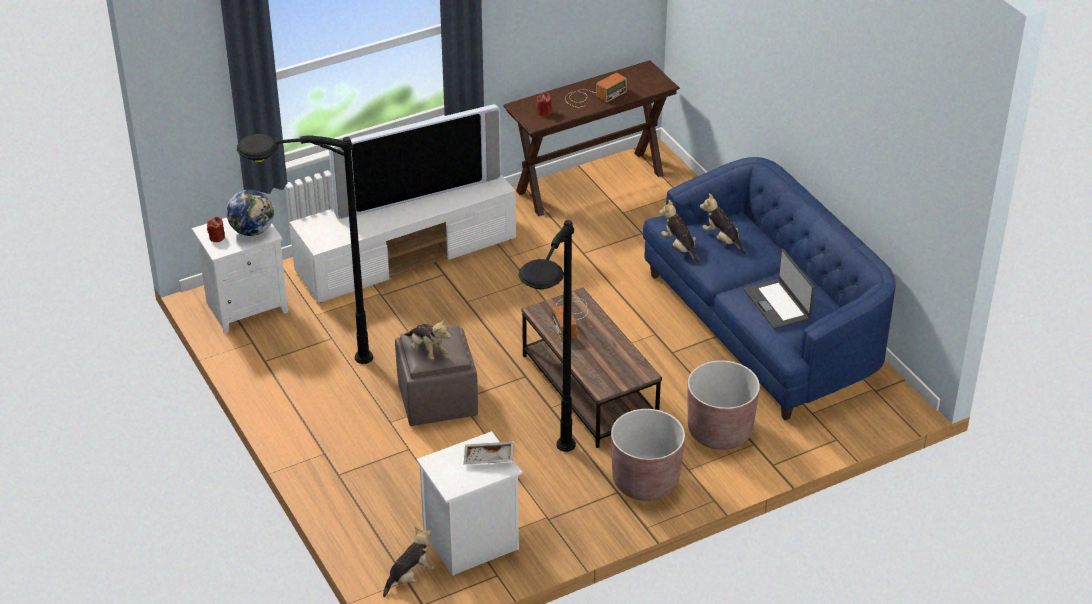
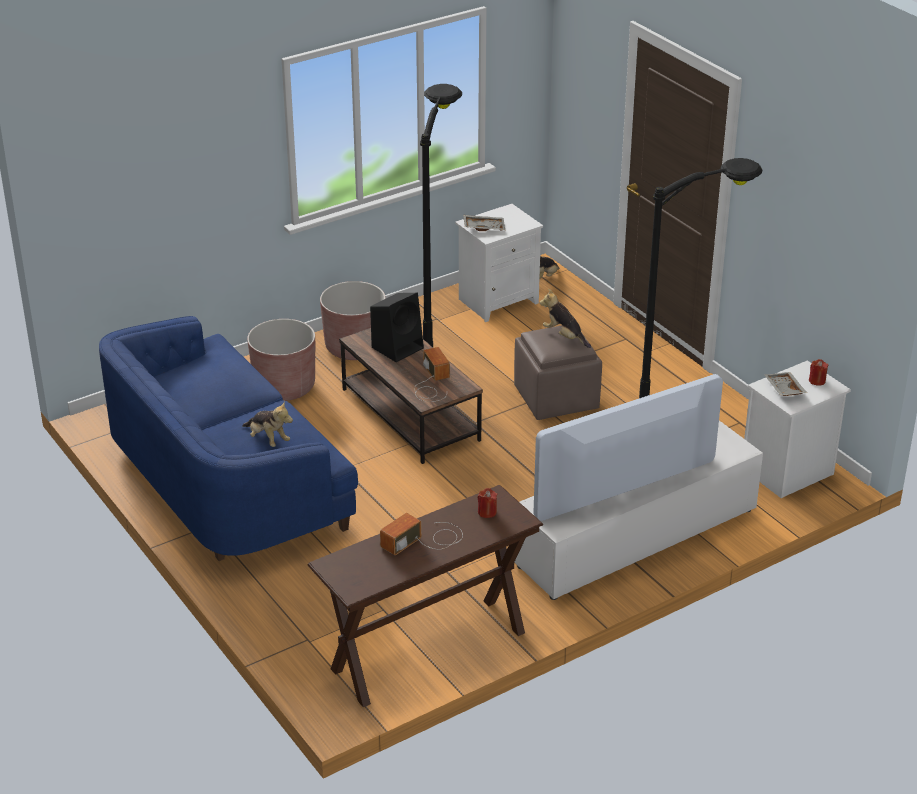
camera: 175 degrees right, 5 degrees down
(252, 230) = (783, 389): globe -> grey tray
(600, 362) = (398, 347): none -> black speaker
(680, 247) = (316, 431): plush toy -> none
(778, 304) = (218, 375): laptop -> none

